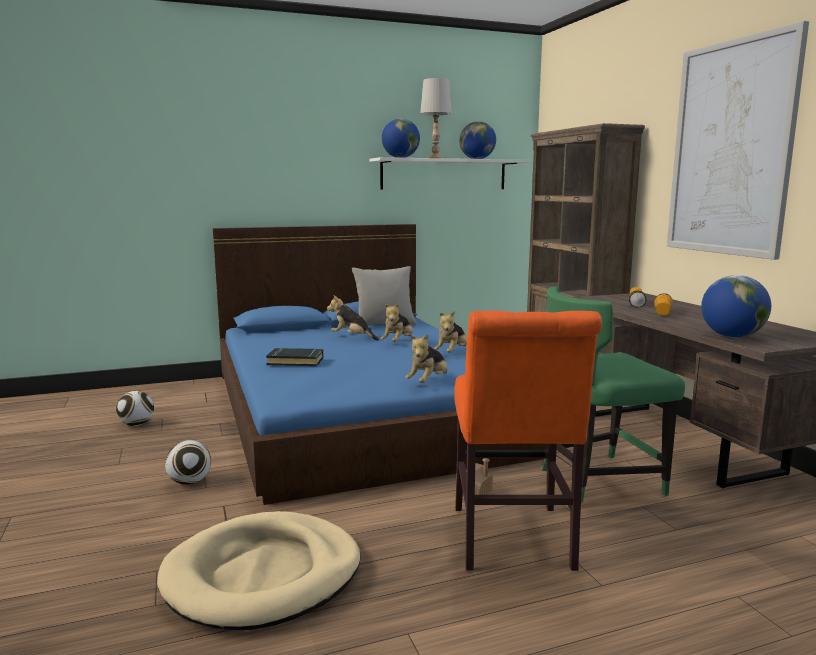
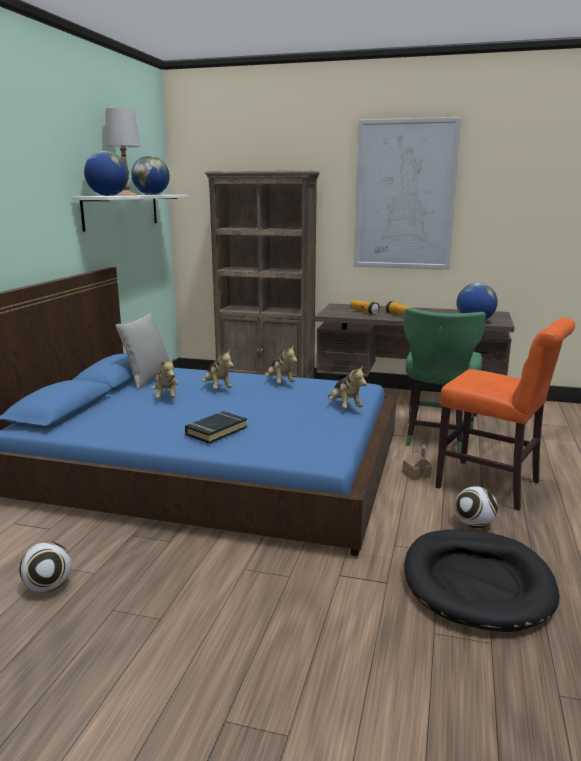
camera: 55 degrees left, 5 degrees up
(190, 482) = (267, 582): football -> football (474, 525)
(263, 575) = (477, 583): beige dog bed -> black dog bed
(352, 337) = (167, 397): plush toy -> plush toy turned 75 degrees counterclockwise

